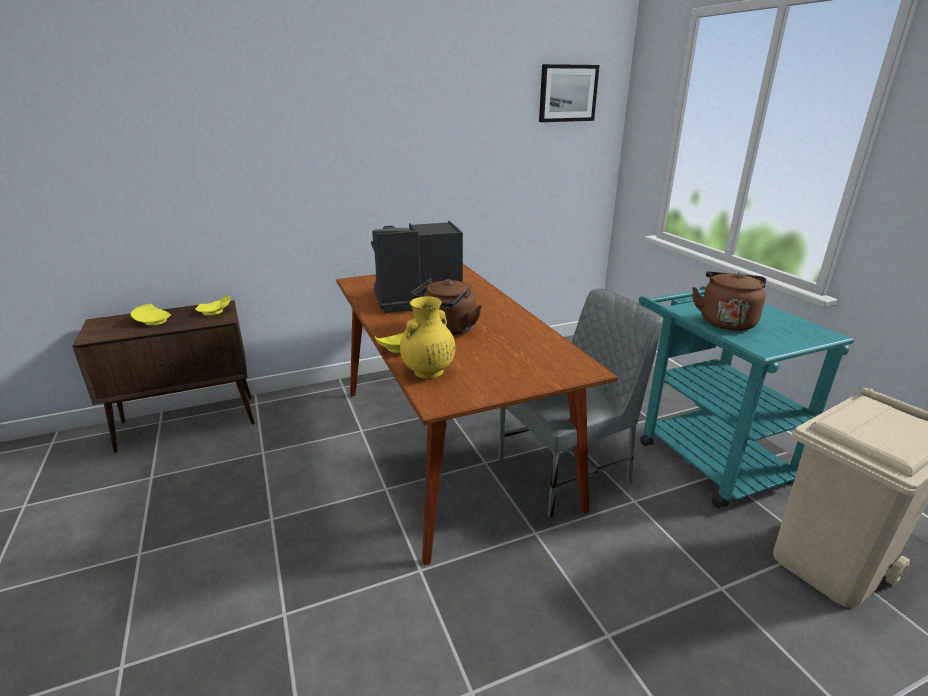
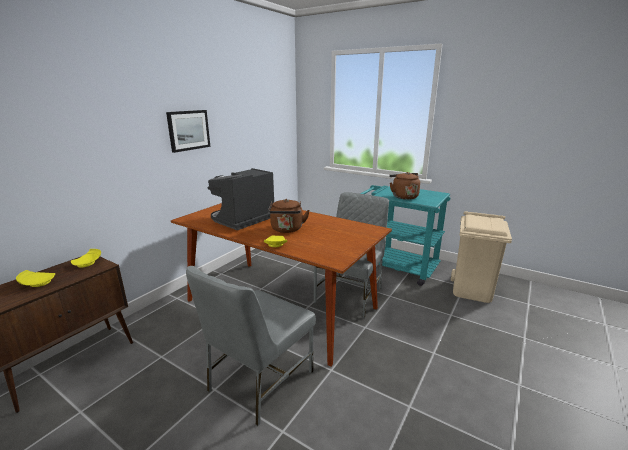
camera: 35 degrees left, 5 degrees down
(322, 535) = (259, 381): none -> grey chair
(428, 372) = (309, 250): yellow vase -> none
(567, 93) = (272, 92): picture -> picture (188, 130)

